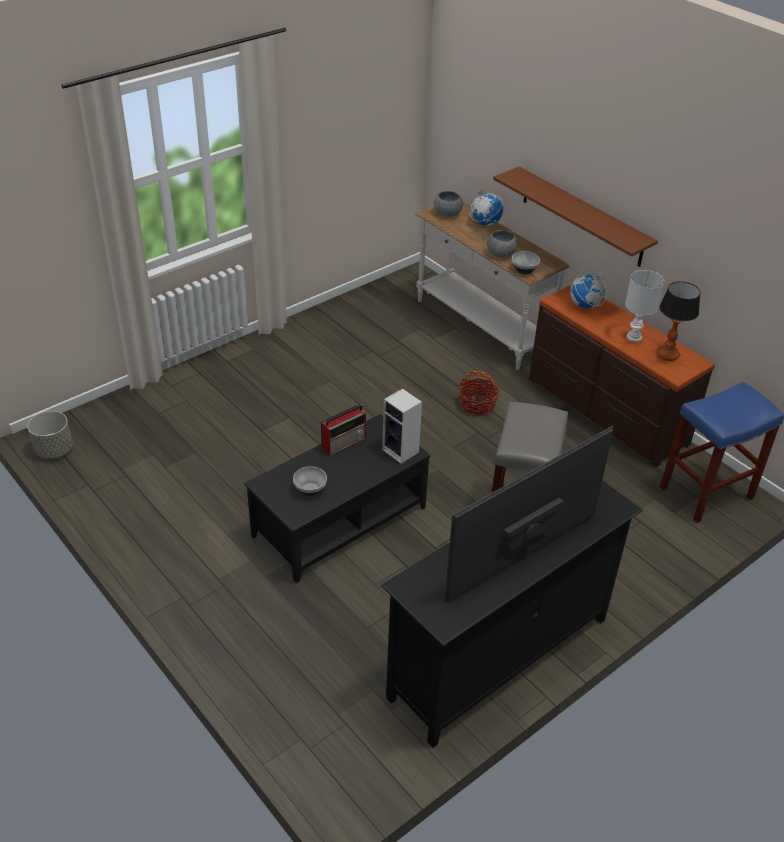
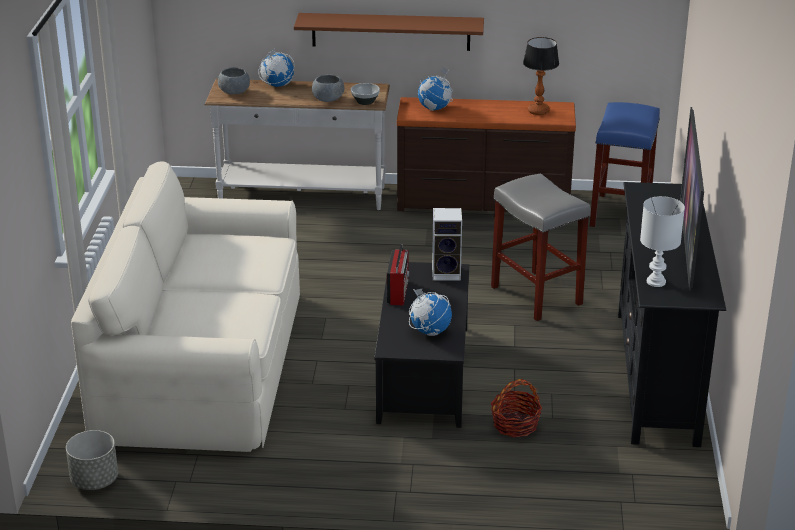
camera: 45 degrees left, 10 degrees down
(228, 412) = (202, 363): none -> beige sofa
(310, 490) = (430, 331): bowl -> globe
(477, 405) = (390, 247): basket -> basket (515, 424)
(634, 337) = (500, 111): white table lamp -> white table lamp (655, 281)

